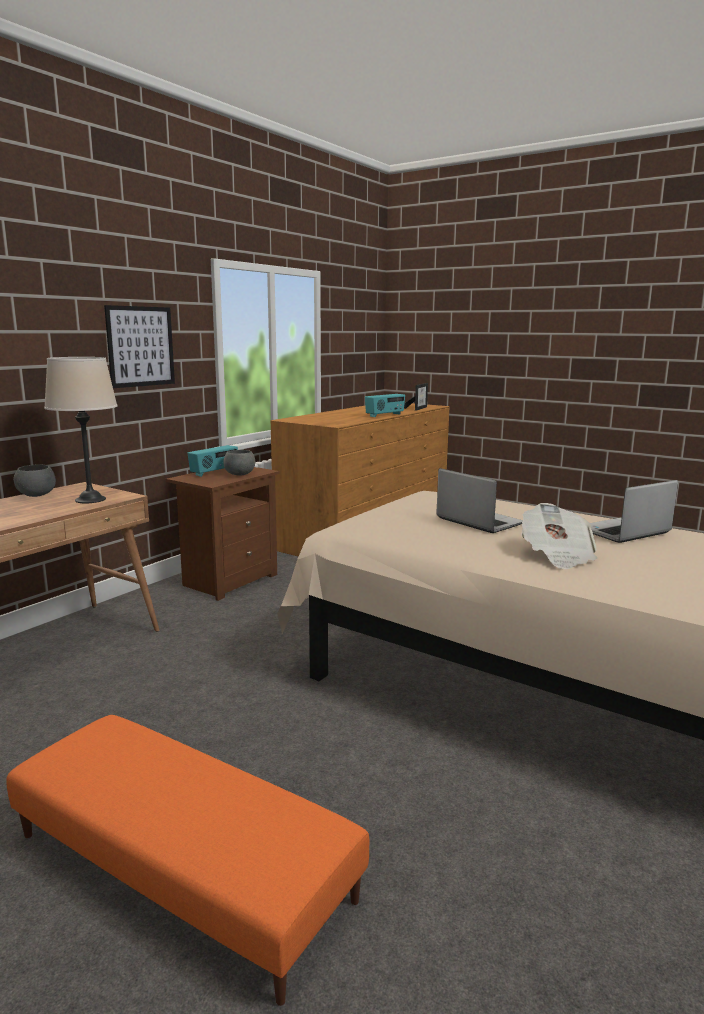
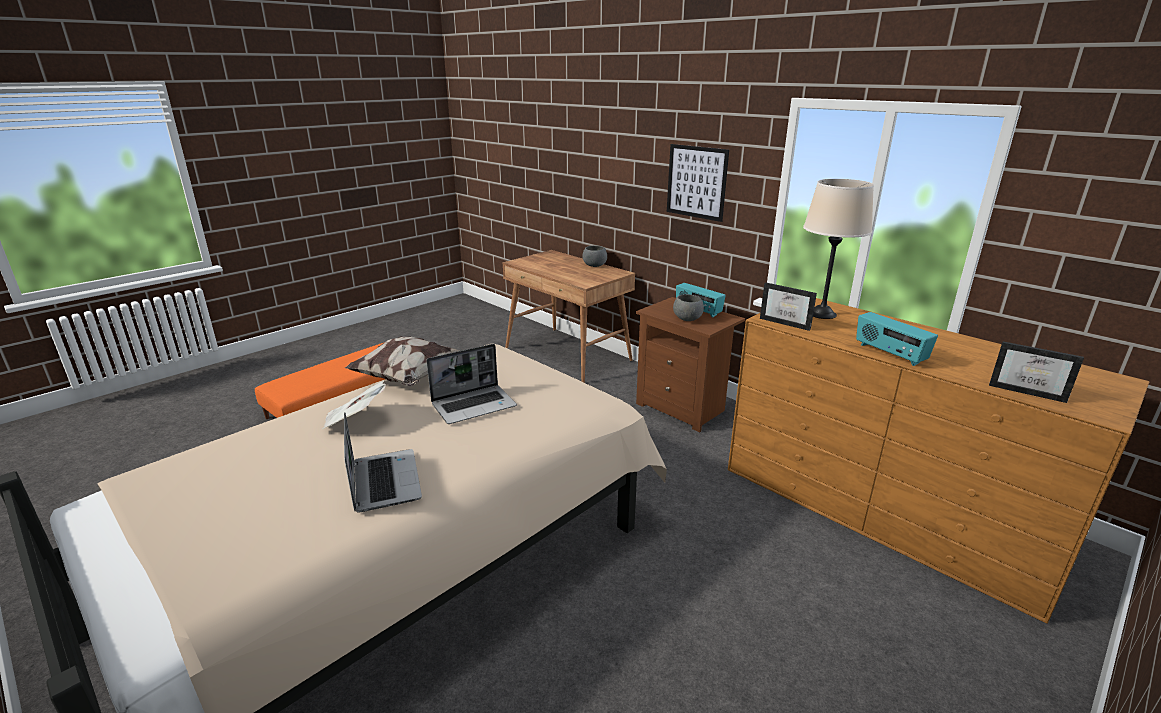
camera: 100 degrees right, 10 degrees up
(90, 499) = (578, 277): beige table lamp -> beige table lamp (822, 314)
(341, 422) = (787, 323): none -> picture frame
(442, 552) = (407, 378): none -> pillow

